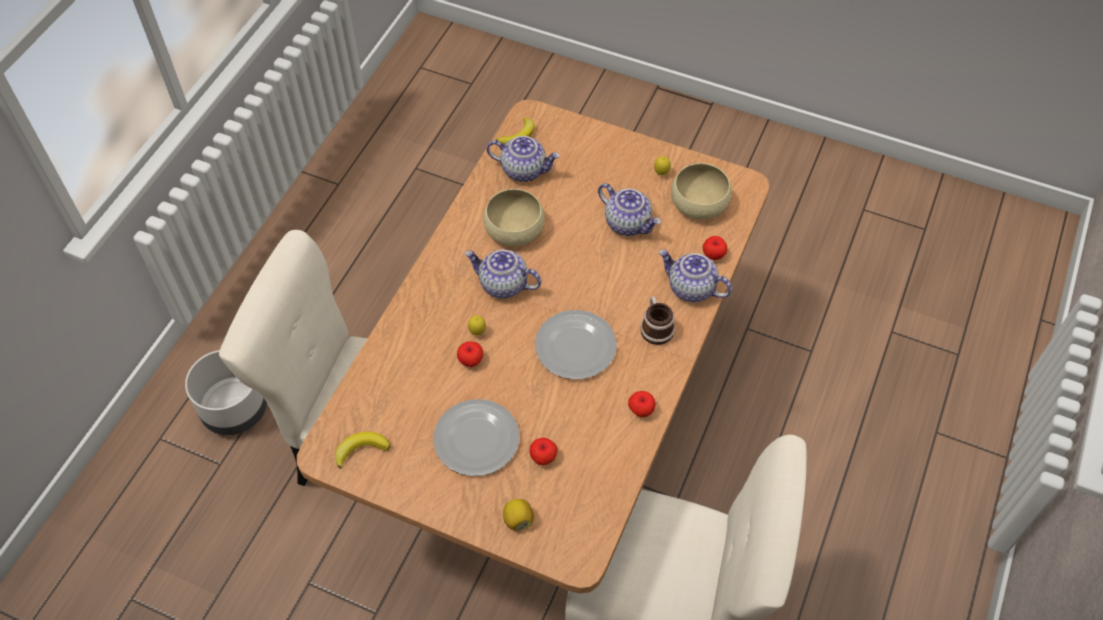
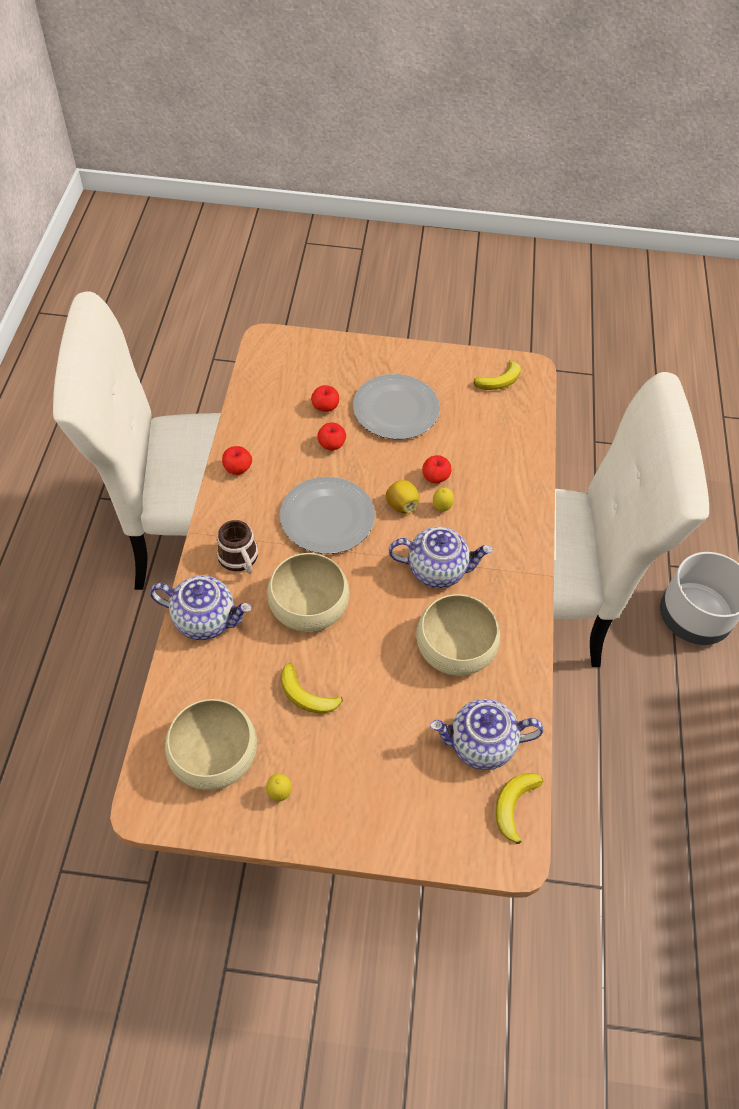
camera: 160 degrees right, 0 degrees up
(518, 520) = (330, 356): lemon -> lemon (401, 505)
(611, 281) = (308, 605): none -> beige bowl
(628, 223) = (307, 694): teapot -> banana
(713, 255) = (182, 674): apple -> apple (331, 445)

